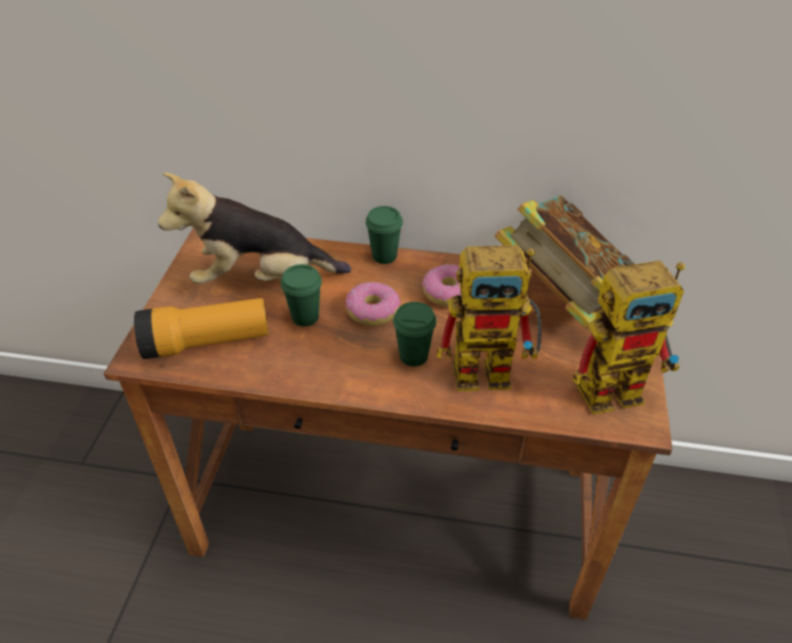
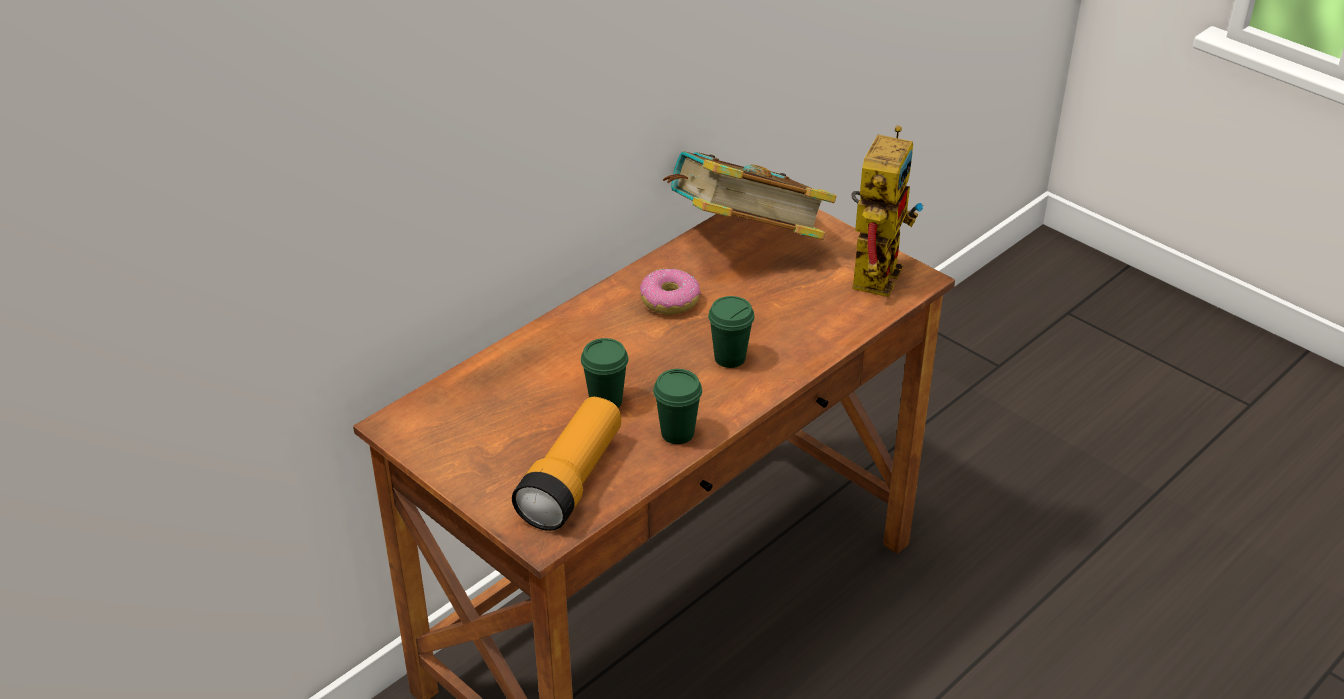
camera: 55 degrees left, 5 degrees down
(261, 279) = (513, 409): plush toy -> none
(373, 311) = (644, 356): donut -> none
(384, 256) = (572, 314): green cup -> green cup (677, 433)
(494, 370) = (792, 322): toy robot -> none

